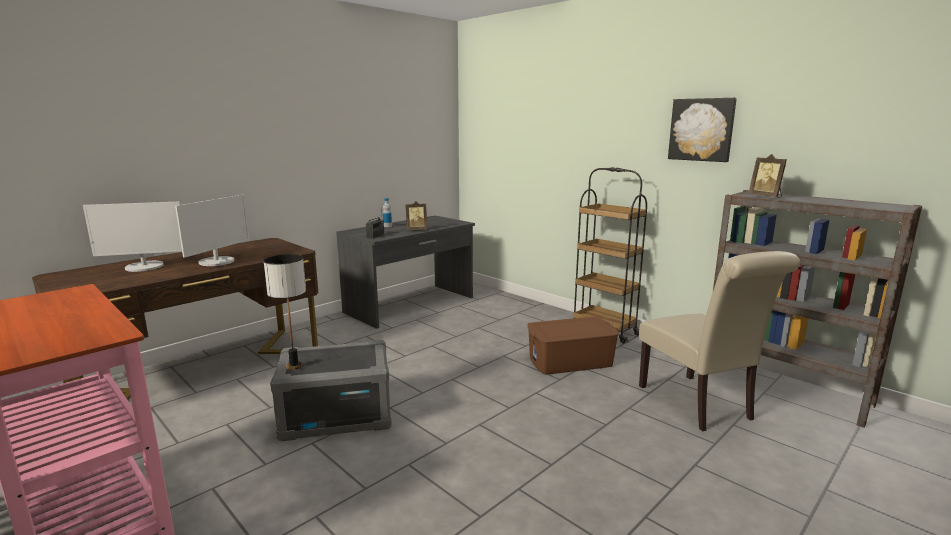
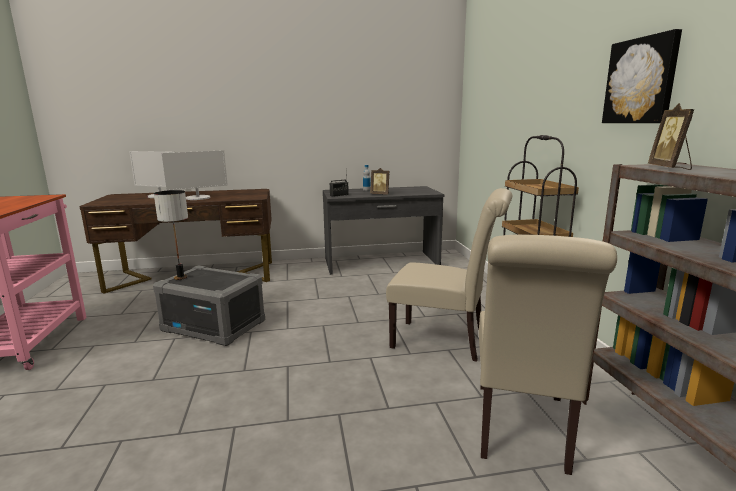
camera: 35 degrees right, 0 degrees up
(570, 361) = (445, 341): brown storage box -> beige chair

